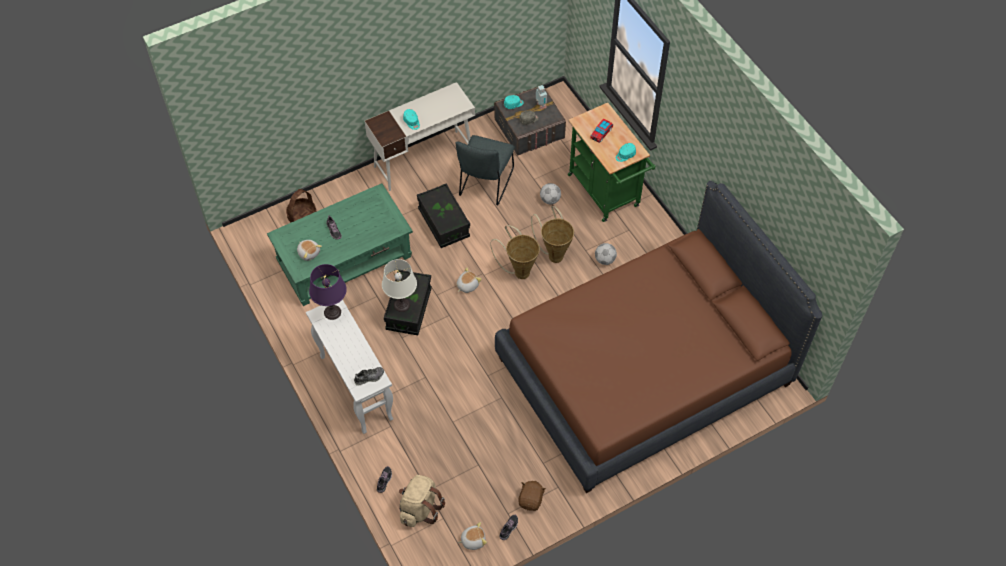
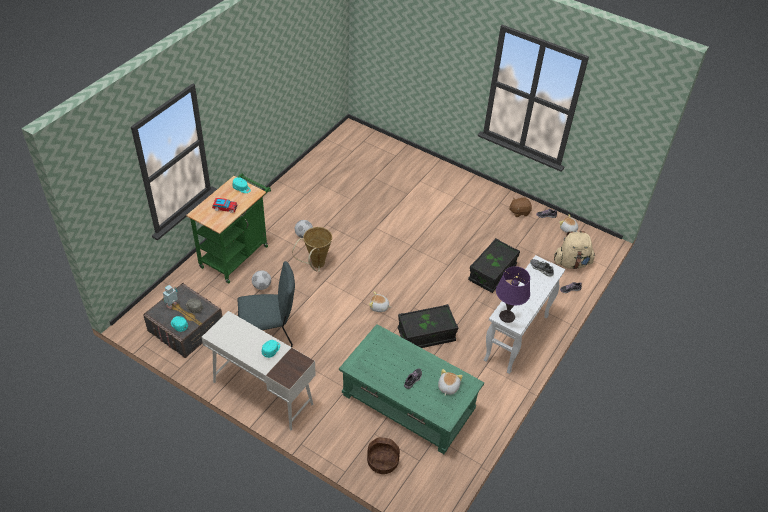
camera: 120 degrees left, 10 degrees down
(401, 305) = (438, 321): white table lamp -> none
(444, 223) = (326, 347): black storage box -> black storage box (492, 273)
(519, 271) = (345, 280): basket -> none
(644, 371) = (385, 188): brown bed -> none

